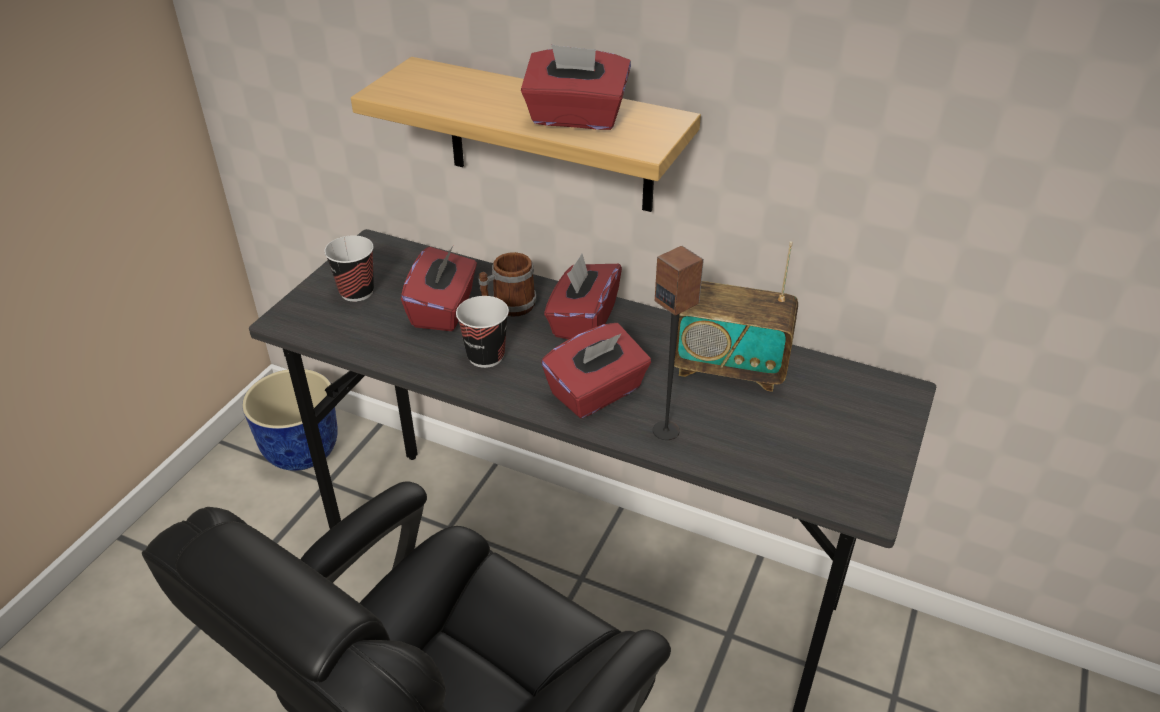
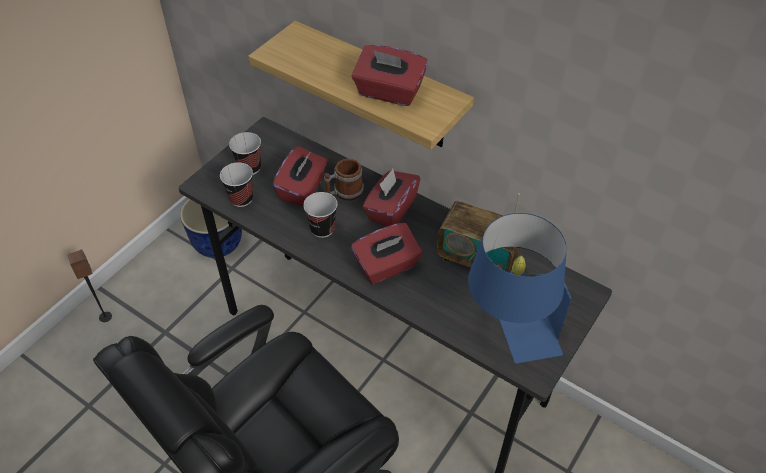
camera: 10 degrees right, 10 degrees up
(351, 332) = (241, 199): none -> cup
(666, 430) = (424, 300): speaker -> speaker (105, 317)
(809, 454) = (510, 330): none -> blue table lamp

